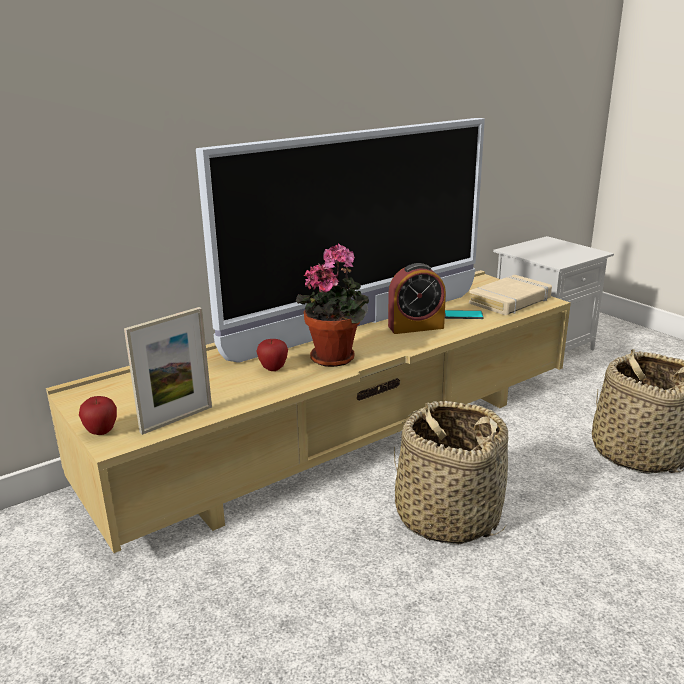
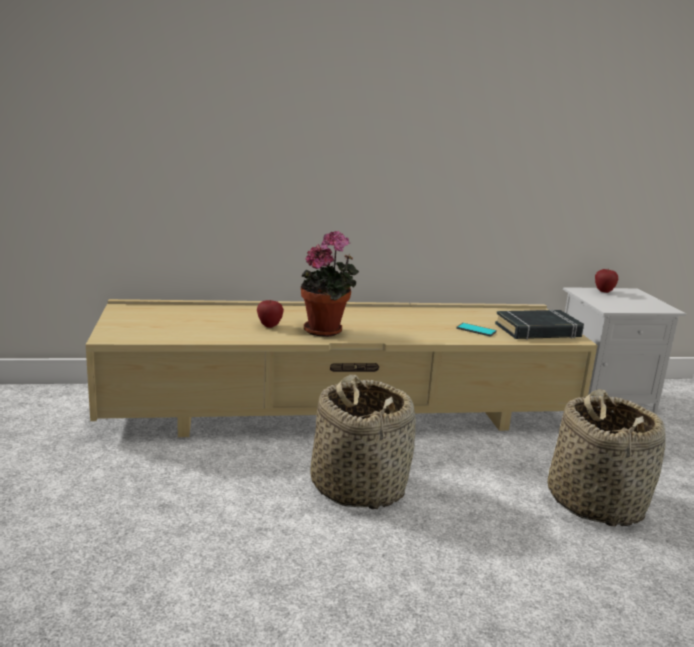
camera: 25 degrees right, 5 degrees down
(101, 432) = (109, 330): apple -> apple (604, 291)
(177, 419) = (163, 336): picture frame -> none
(359, 326) = (375, 317): television -> none
(415, 327) = (421, 328): alarm clock -> none
(510, 301) = (538, 331): beige book -> black book

